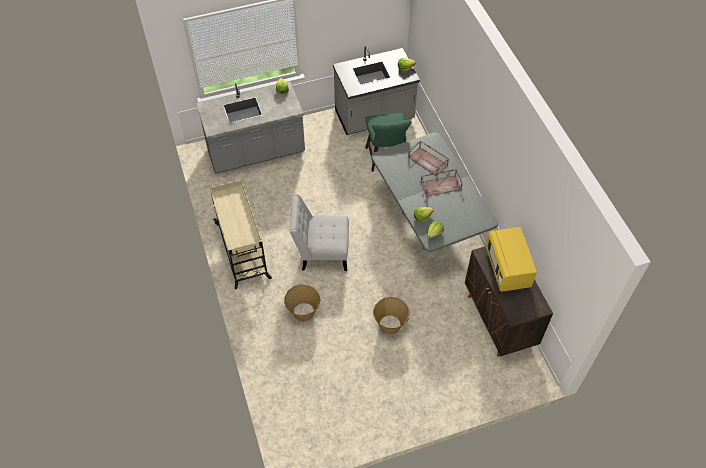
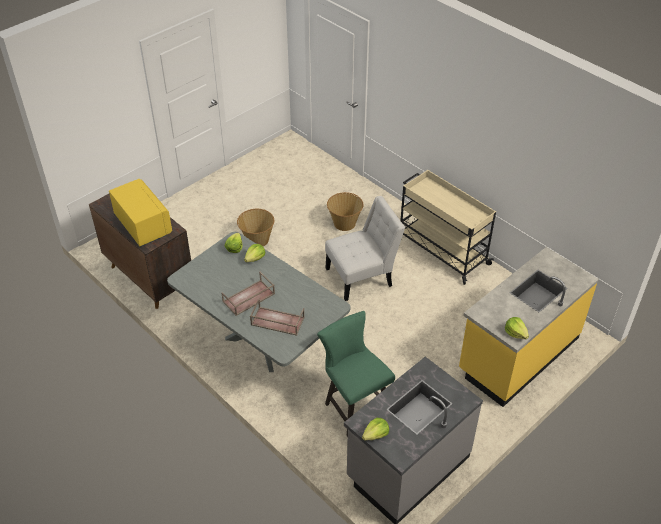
camera: 155 degrees right, 10 degrees down
(256, 153) = (518, 354): grey counter -> yellow counter

